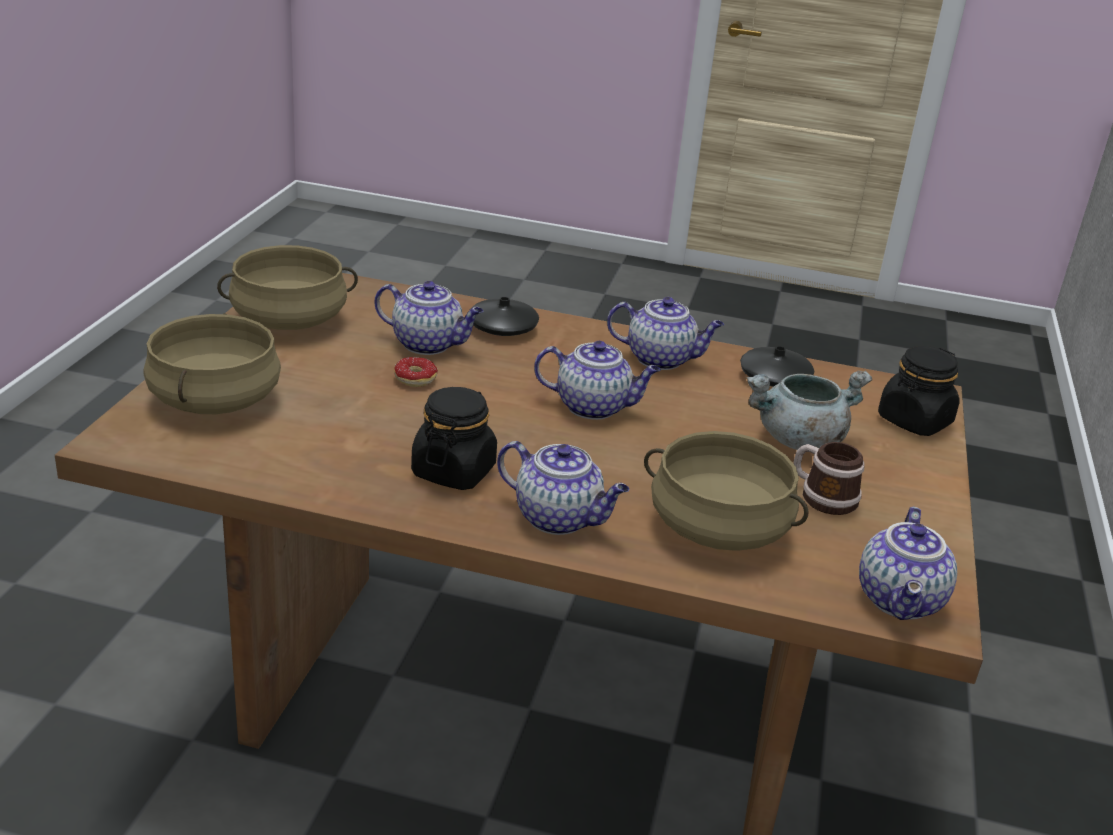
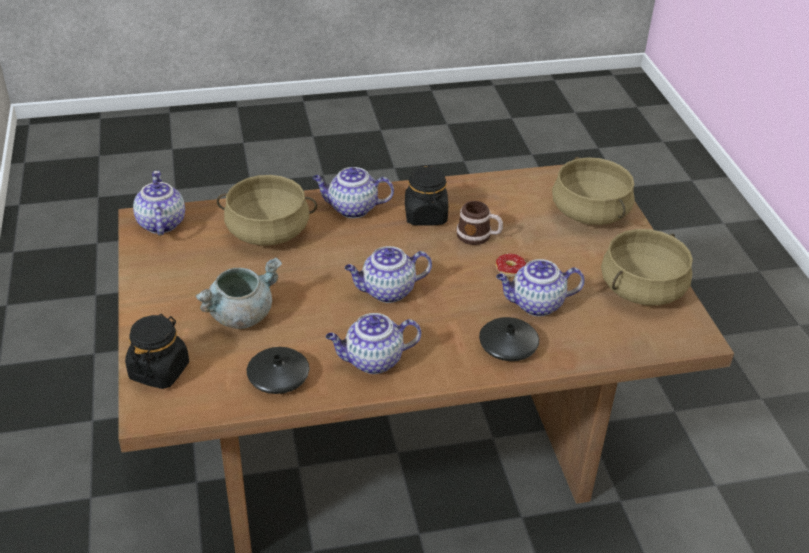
camera: 155 degrees right, 10 degrees up
(822, 496) = (215, 274): mug -> mug (478, 236)

